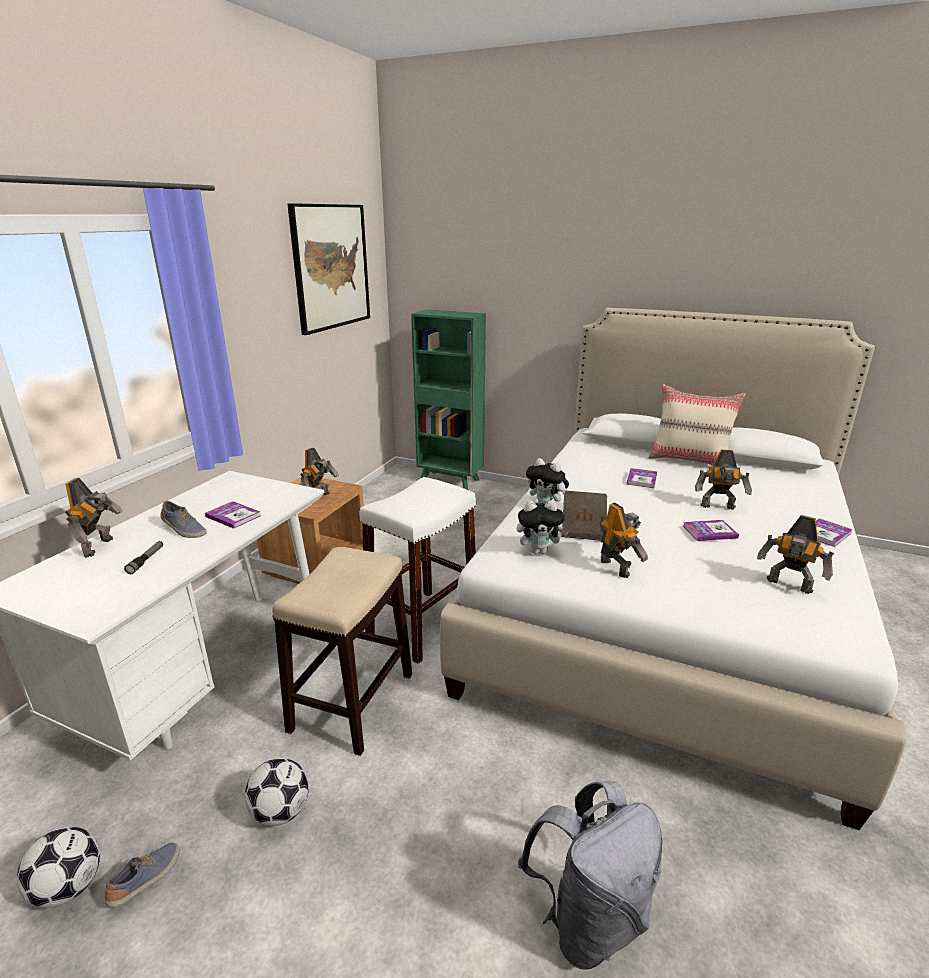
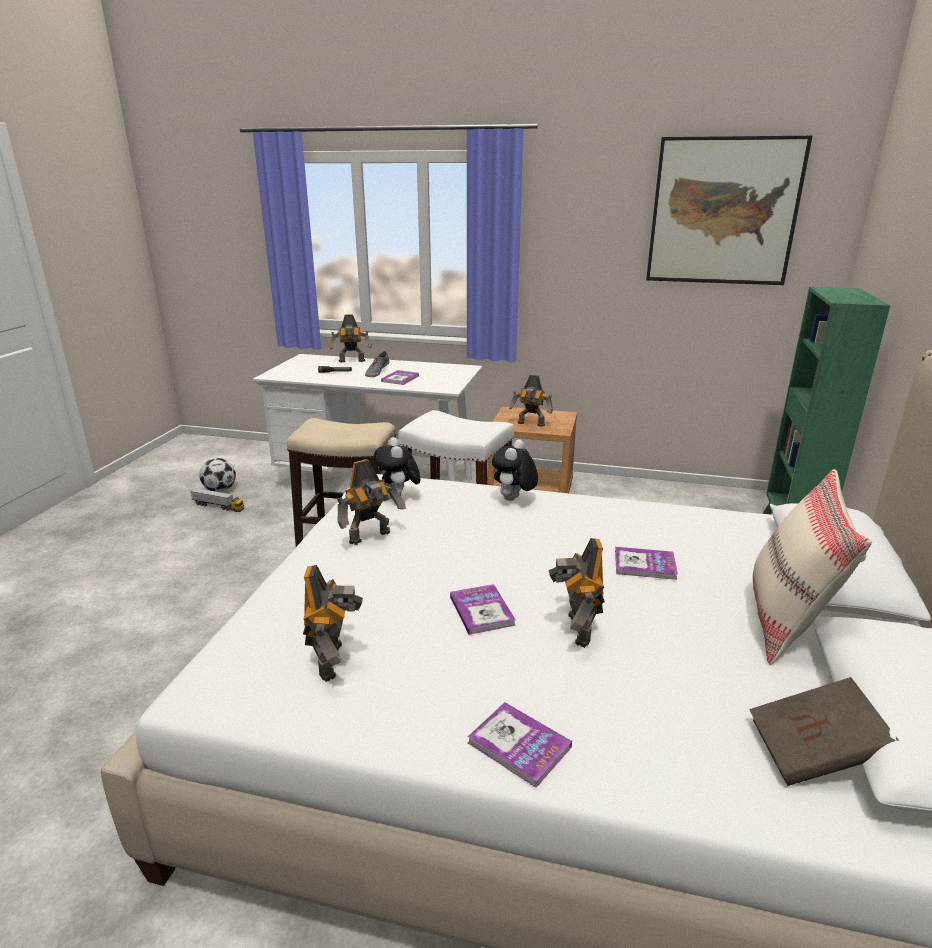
camera: 80 degrees right, 0 degrees up
(146, 879) = (218, 506): shoe -> toy truck
(280, 812) = (253, 532): football -> none
(583, 528) = (454, 517): brown book -> brown book (814, 752)
(588, 919) = (134, 663): grey backpack -> none
(789, 586) = (334, 660): toy robot -> toy robot turned 150 degrees clockwise

